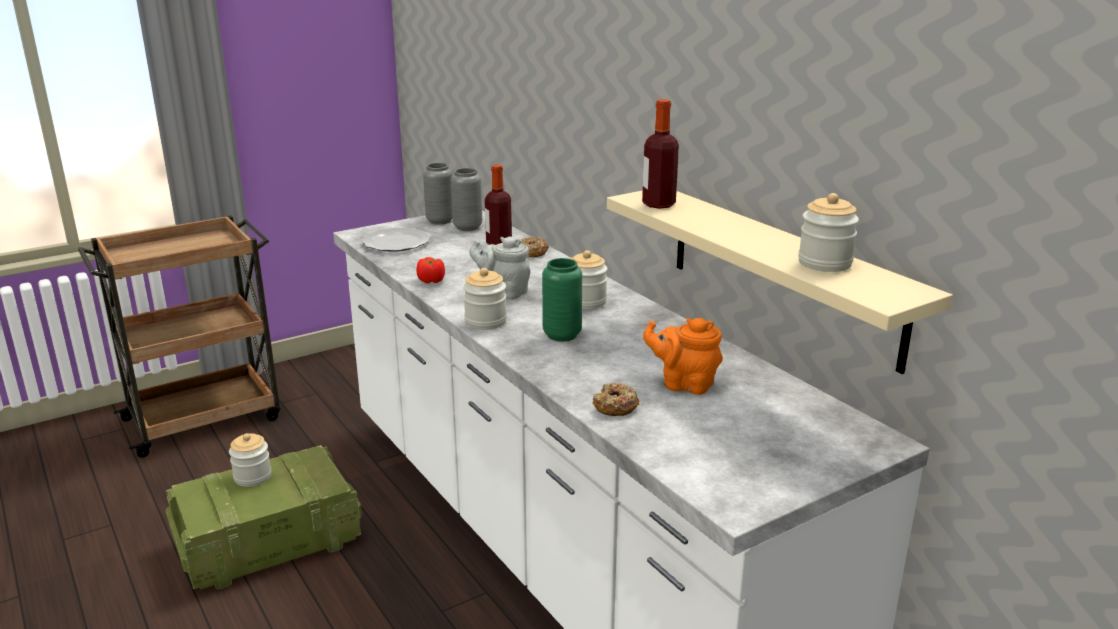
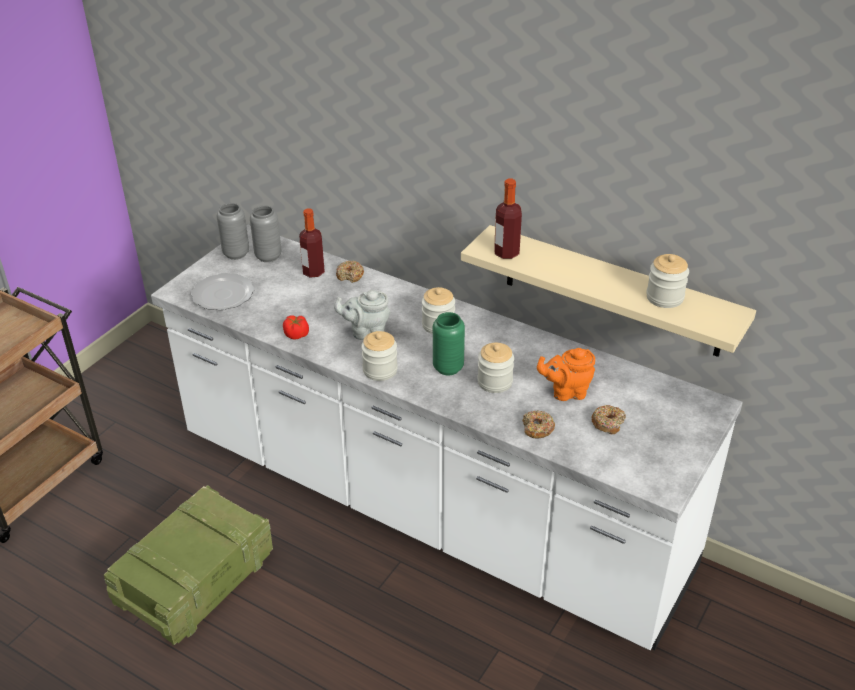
camera: 25 degrees left, 15 degrees up
(252, 477) = (172, 536): jar -> jar (495, 382)
(712, 423) = (608, 423): none -> donut

